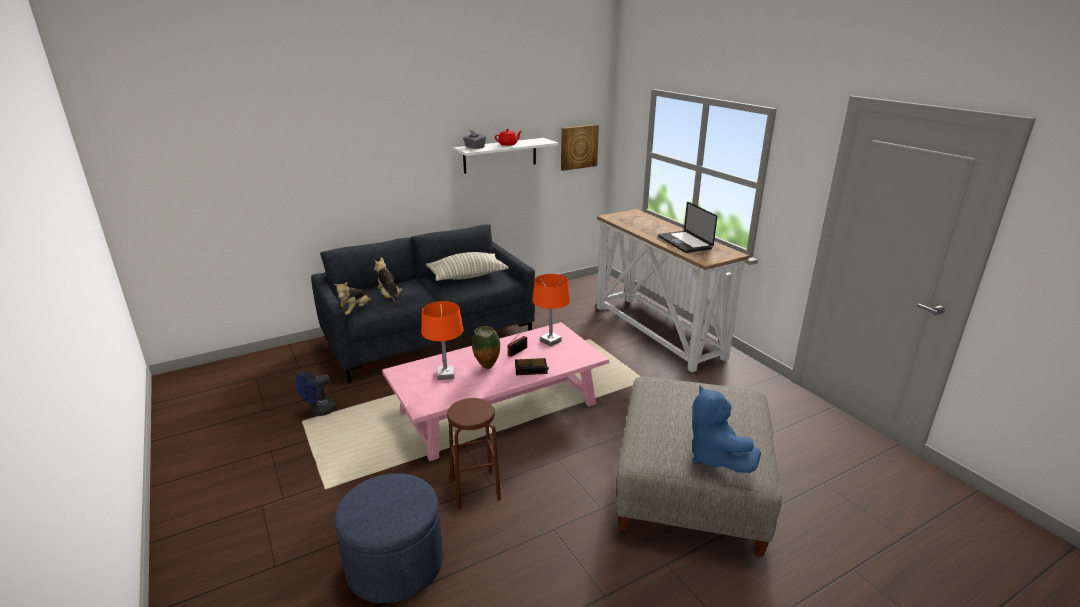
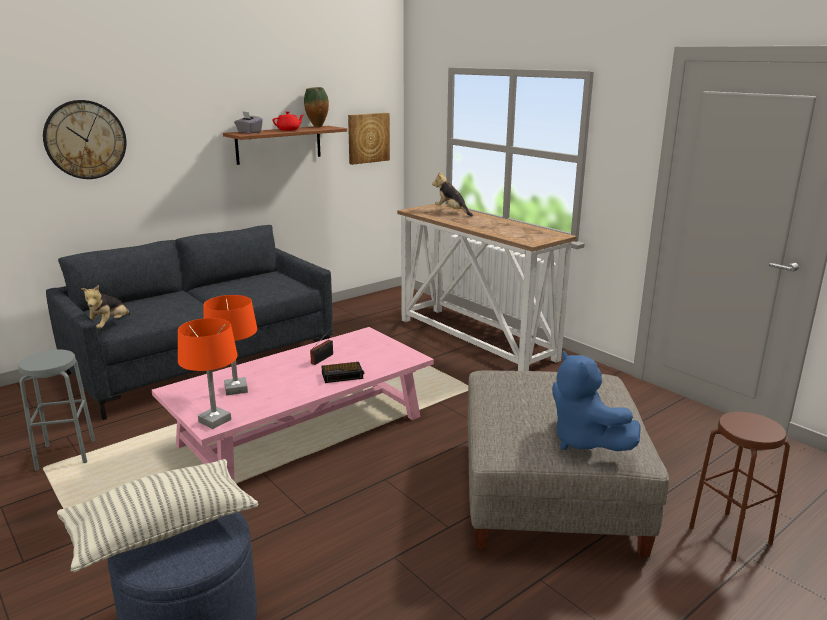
camera: 10 degrees left, 5 degrees down
(319, 411) = (66, 454): blue fan -> grey stool
(343, 156) = (85, 139): none -> wall clock
(390, 297) = (153, 309): plush toy -> plush toy (452, 212)
(467, 276) = (248, 284): pillow -> pillow (161, 530)
(475, 489) = (287, 523): brown stool -> brown stool (729, 535)
(487, 368) = (288, 378): vase -> vase (317, 127)
(500, 155) = (279, 144): white shelf -> brown shelf
(550, 341) = (360, 346): orange table lamp -> orange table lamp (214, 421)
(684, 243) = (503, 228): laptop -> none

